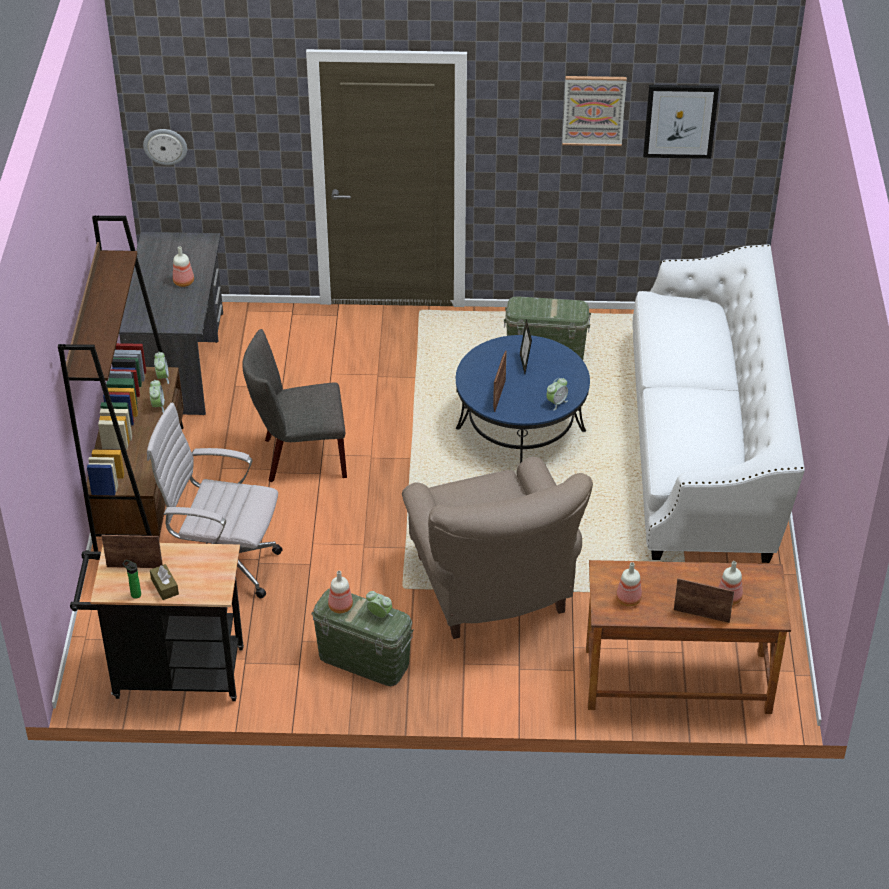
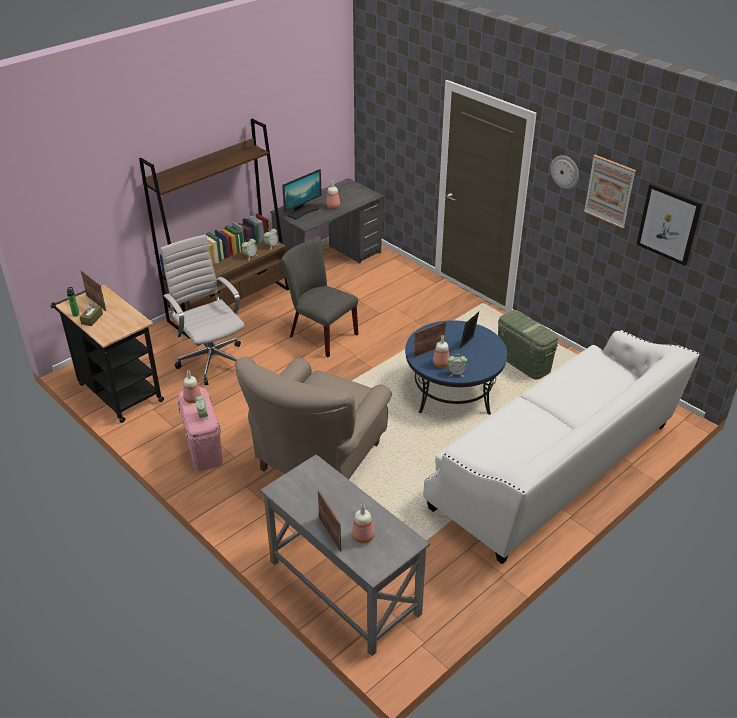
camera: 45 degrees right, 5 degrees down
(158, 310) = (302, 211): none -> monitor
(165, 146) = (371, 126): wall clock -> wall clock (565, 171)
(363, 660) = (203, 447): green storage box -> pink storage box
(627, 599) = (302, 491): bottle -> bottle (440, 363)
(677, 681) = (343, 588): brown desk -> grey desk

